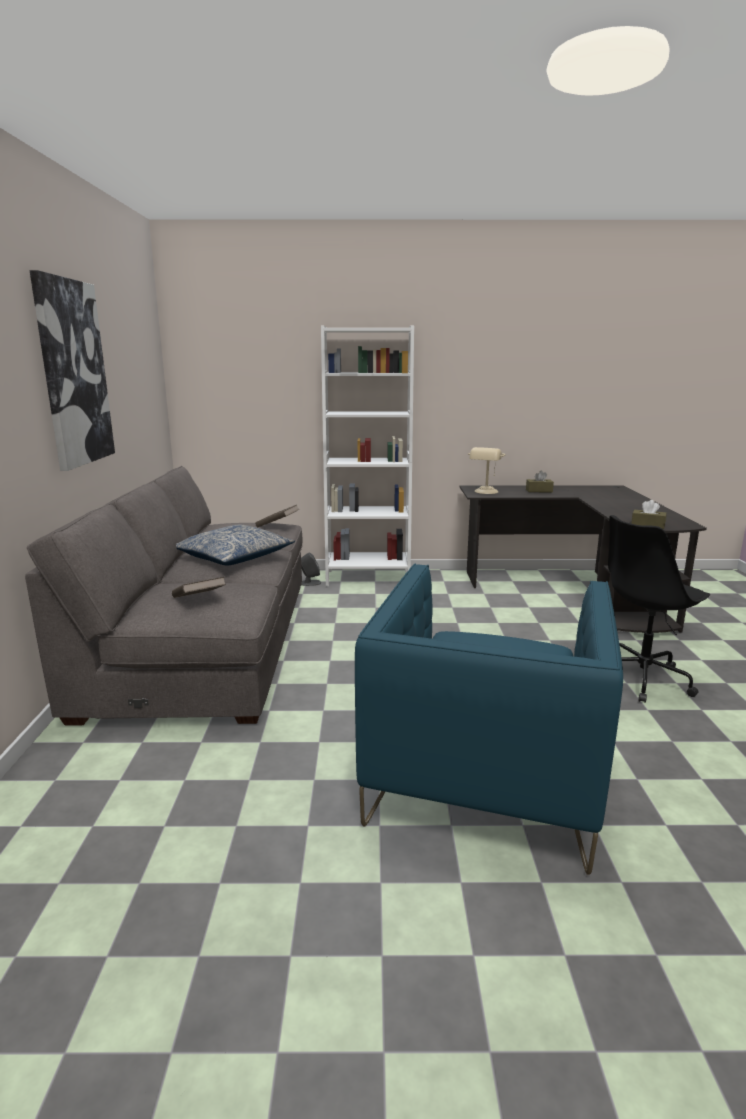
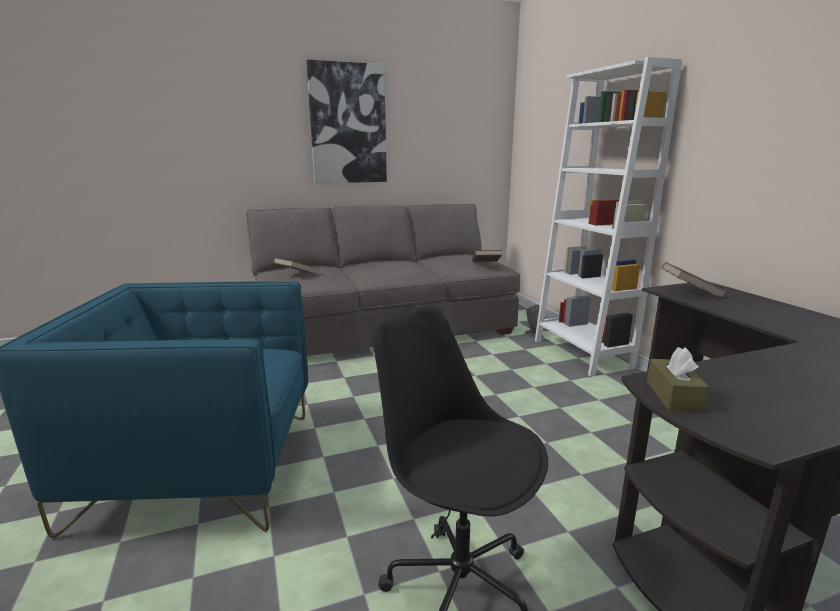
camera: 70 degrees right, 0 degrees up
(234, 557) = (394, 268): pillow -> none
(485, 492) = (690, 292): beige table lamp -> brown book
(539, 491) = (779, 316): brown tissue box -> none

